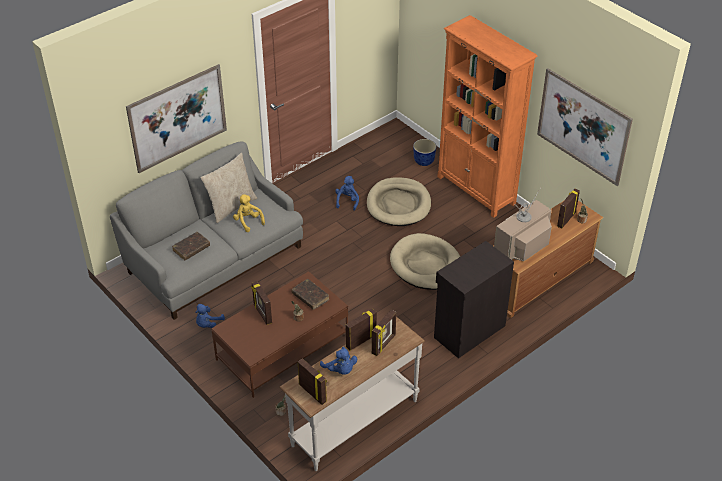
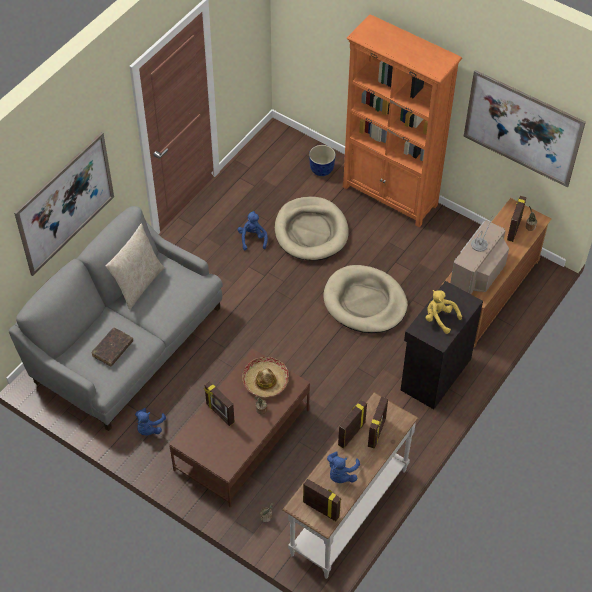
camera: 15 degrees left, 10 degrees up
(248, 221) = (164, 300): yellow plush toy -> yellow plush toy (439, 318)
(310, 297) = (265, 381): brown book -> hat
(340, 370) = (341, 474): blue plush toy -> blue plush toy turned 75 degrees clockwise

